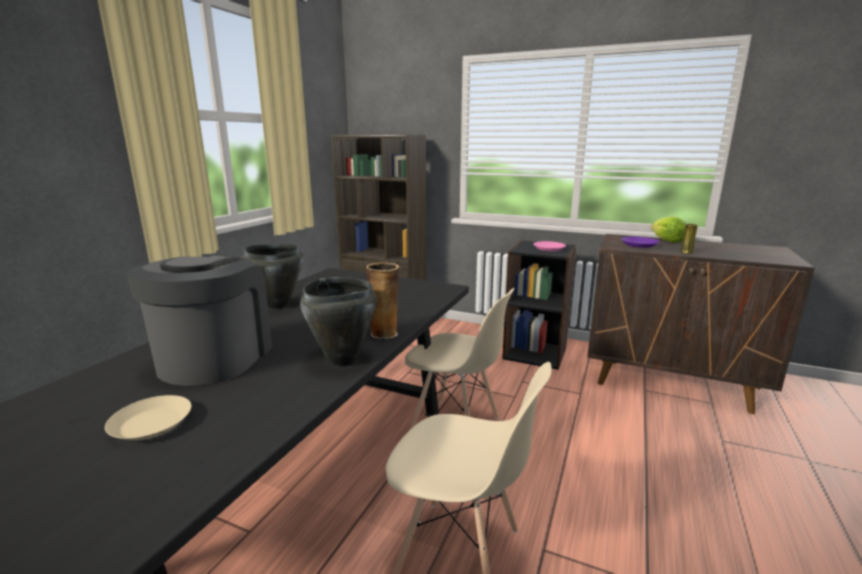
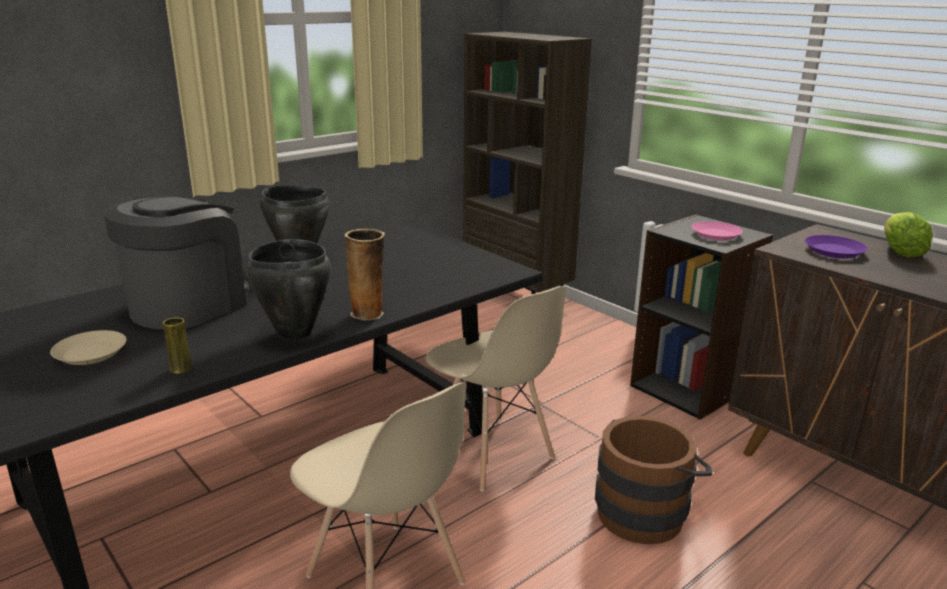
camera: 25 degrees right, 5 degrees up
(581, 436) = (646, 511): none -> brown bucket
(686, 252) = (892, 276): yellow vase -> yellow vase (181, 369)

